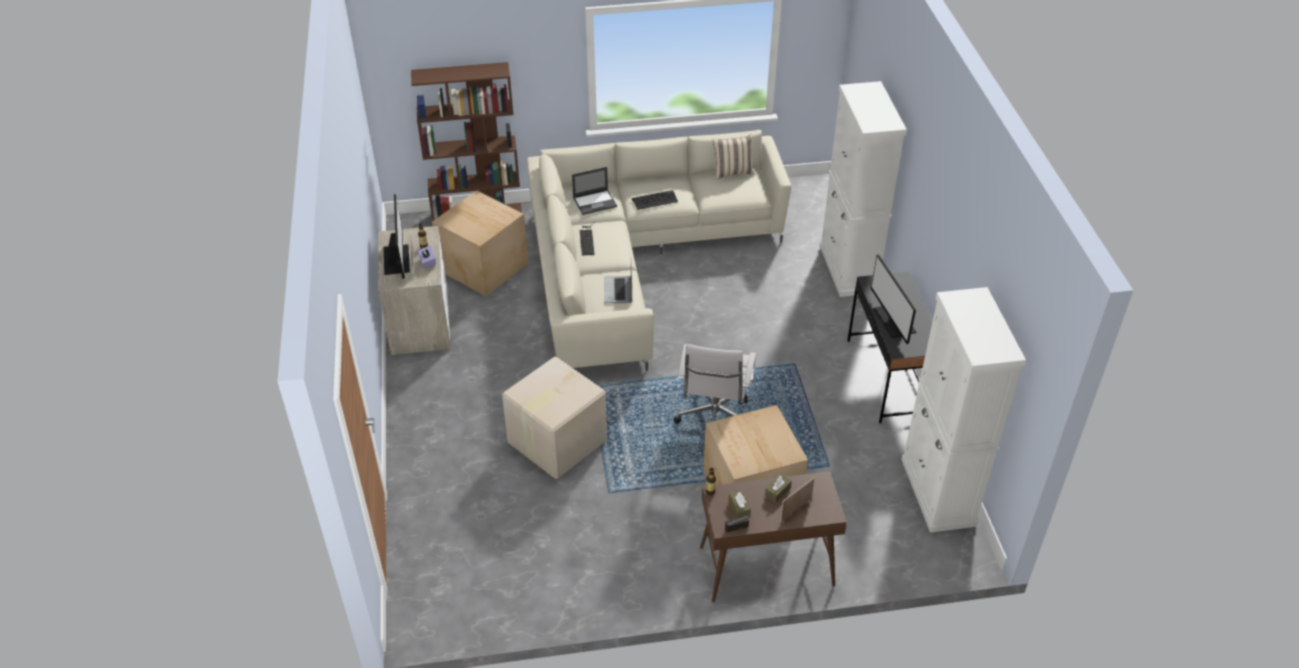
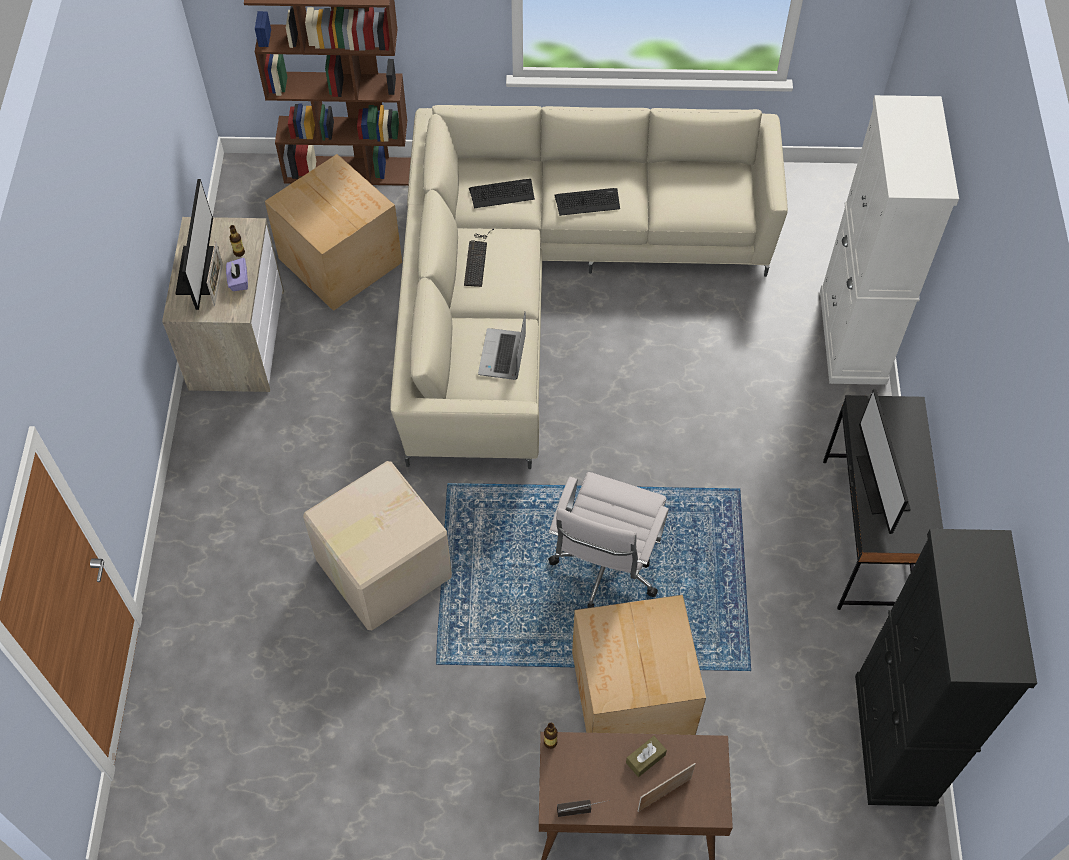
camera: 10 degrees right, 15 degrees up
(595, 202) = (502, 193): laptop -> keyboard
(732, 172) = (710, 166): beige pillow -> none
(739, 508) = (584, 778): brown tissue box -> none
(937, 492) = (894, 740): white cabinet -> black cabinet

